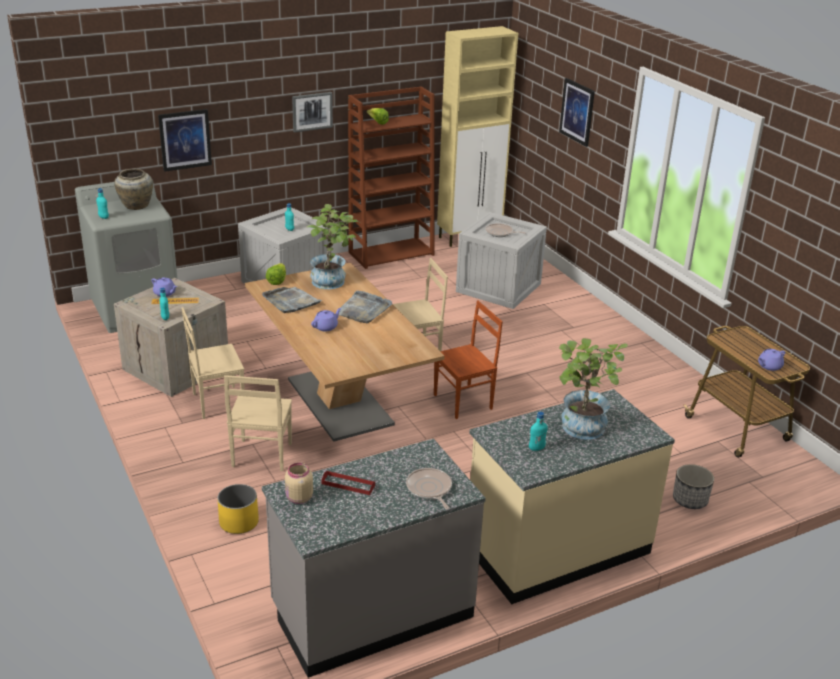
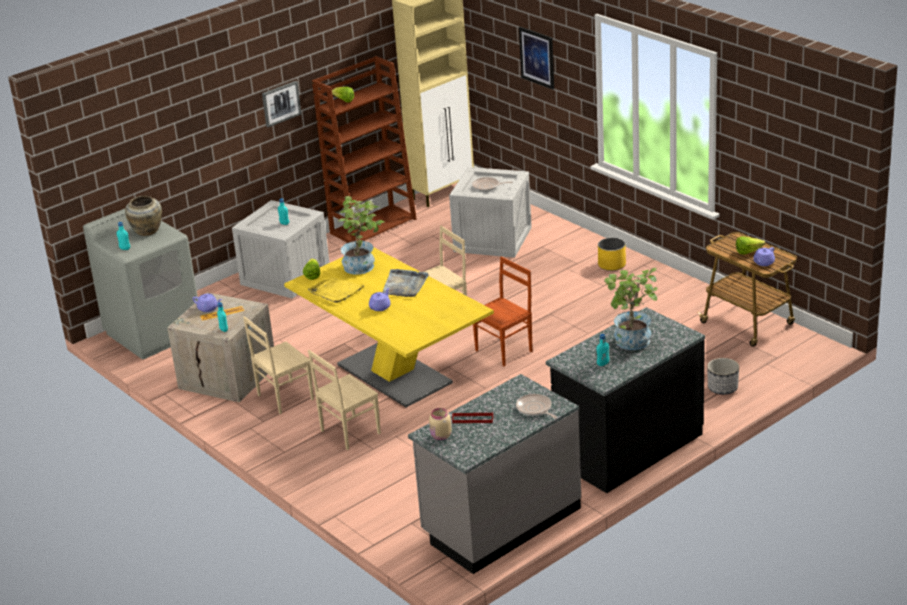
camera: 10 degrees left, 0 degrees up
(185, 140) = (172, 157): picture -> none
(239, 522) = (360, 485): yellow planter -> yellow planter (612, 265)
(261, 456) = (349, 432): beige chair -> beige chair turned 60 degrees clockwise
(291, 301) = (336, 291): grey tray -> yellow tray
(339, 401) = (394, 374): brown dining table -> yellow dining table
(556, 548) = (627, 447): beige counter -> black counter
(754, 350) = (748, 252): none -> lettuce

